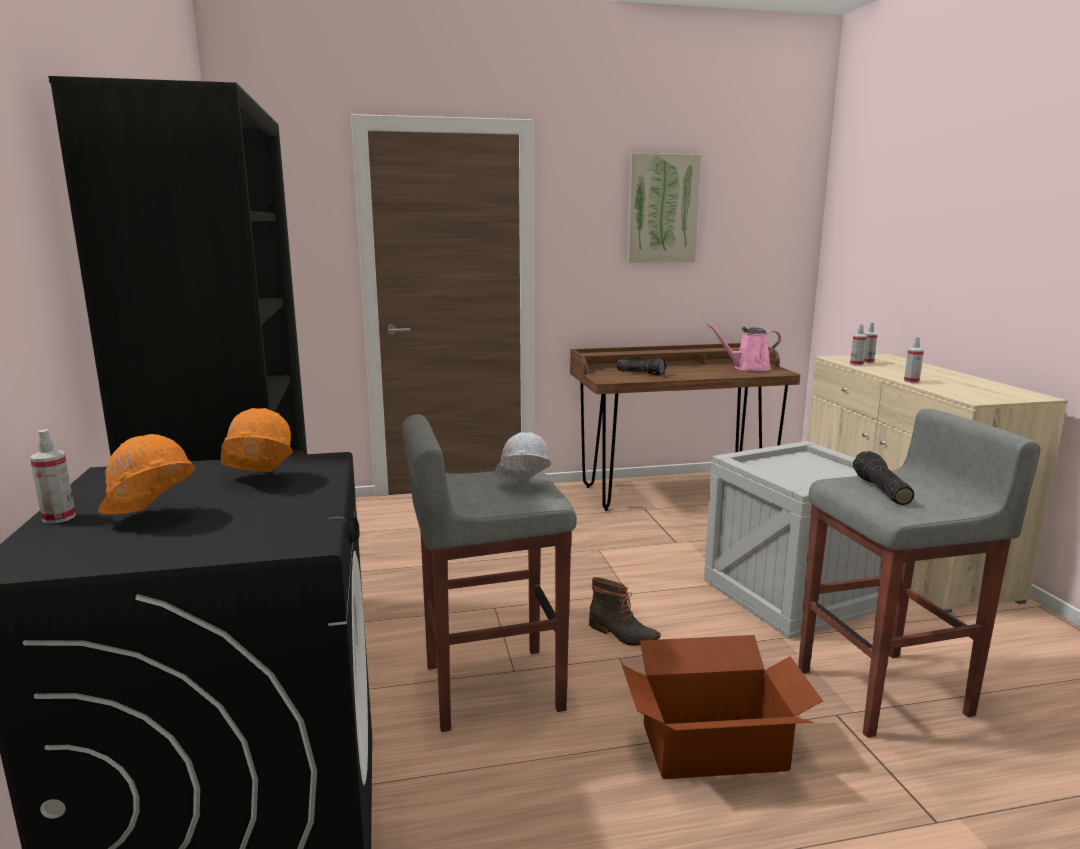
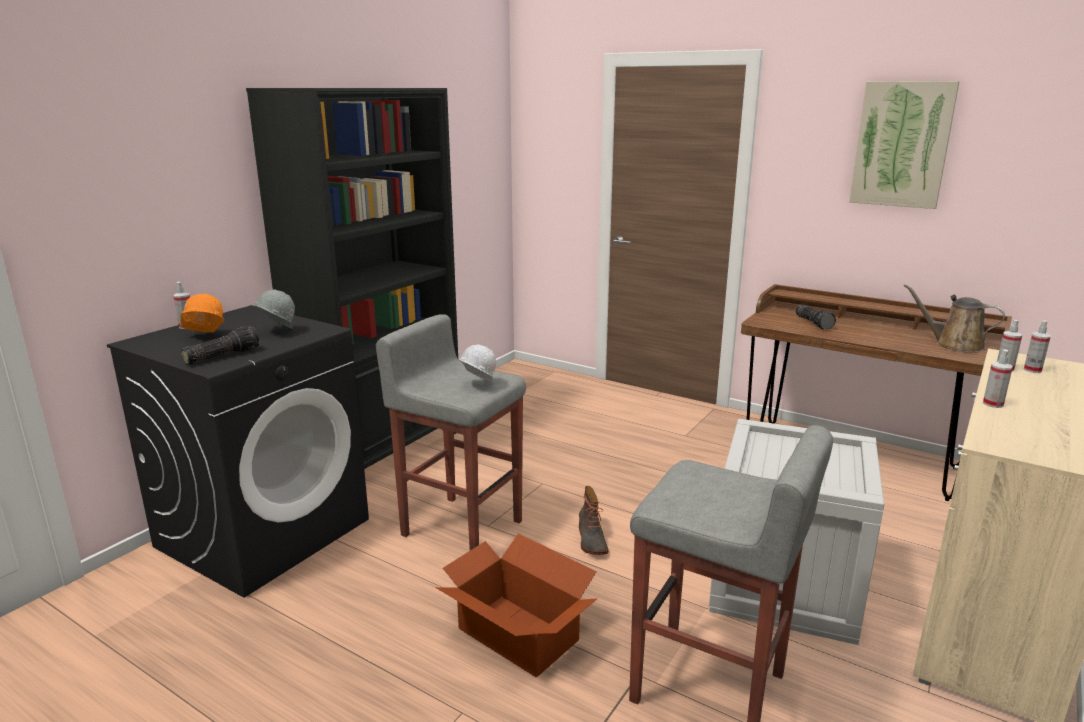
camera: 45 degrees right, 5 degrees up
(258, 481) = (276, 332): orange hard hat -> grey hard hat
(748, 368) = (954, 345): pink watering can -> brown watering can
(880, 490) = (708, 486): flashlight -> flashlight (222, 355)

